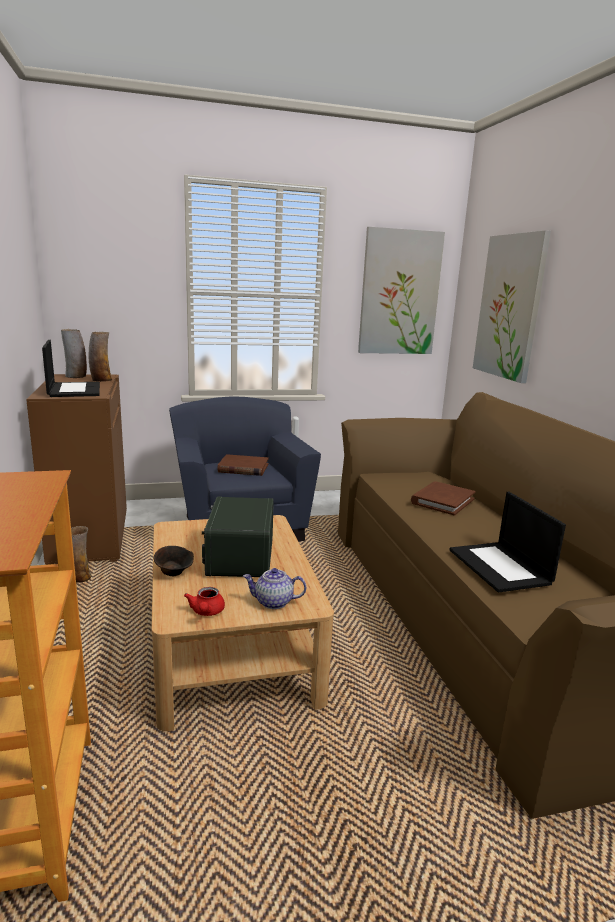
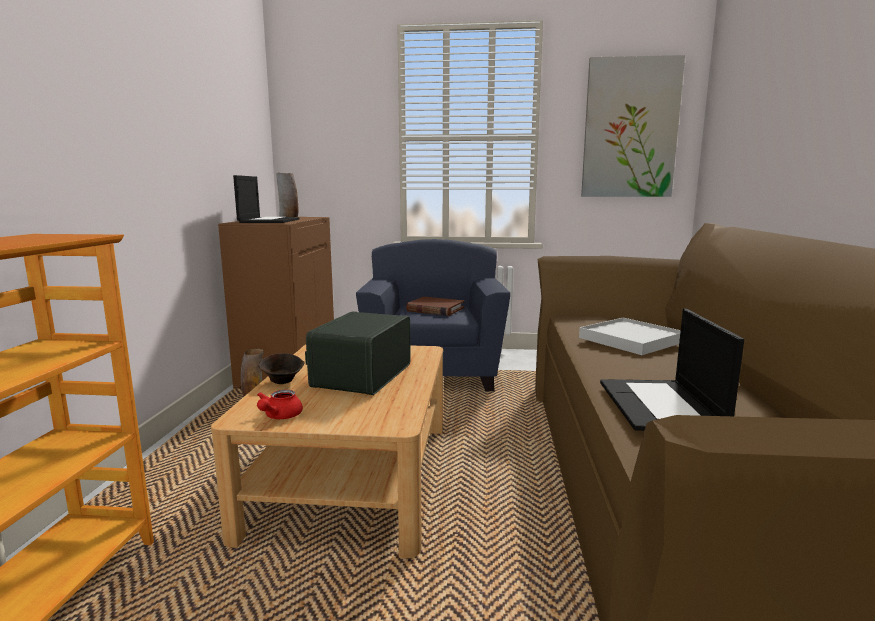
camera: 20 degrees right, 5 degrees down
(101, 380) = (306, 218): vase -> none
(273, 602) = (357, 416): teapot -> none
(442, 501) = (631, 340): brown book -> white tray
(509, 307) = (756, 121): picture -> none

